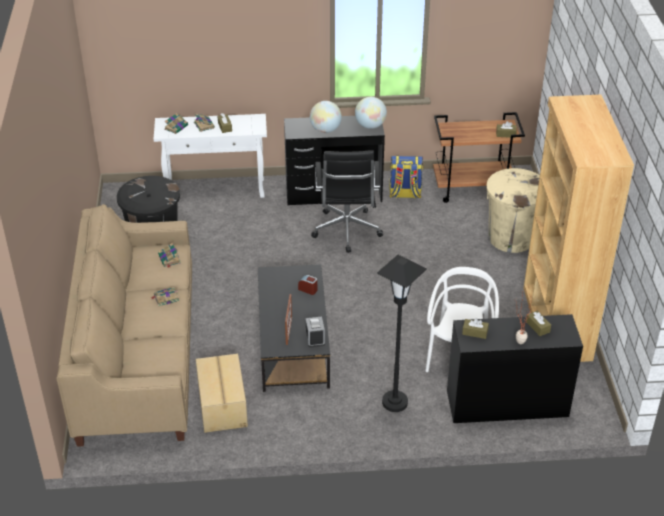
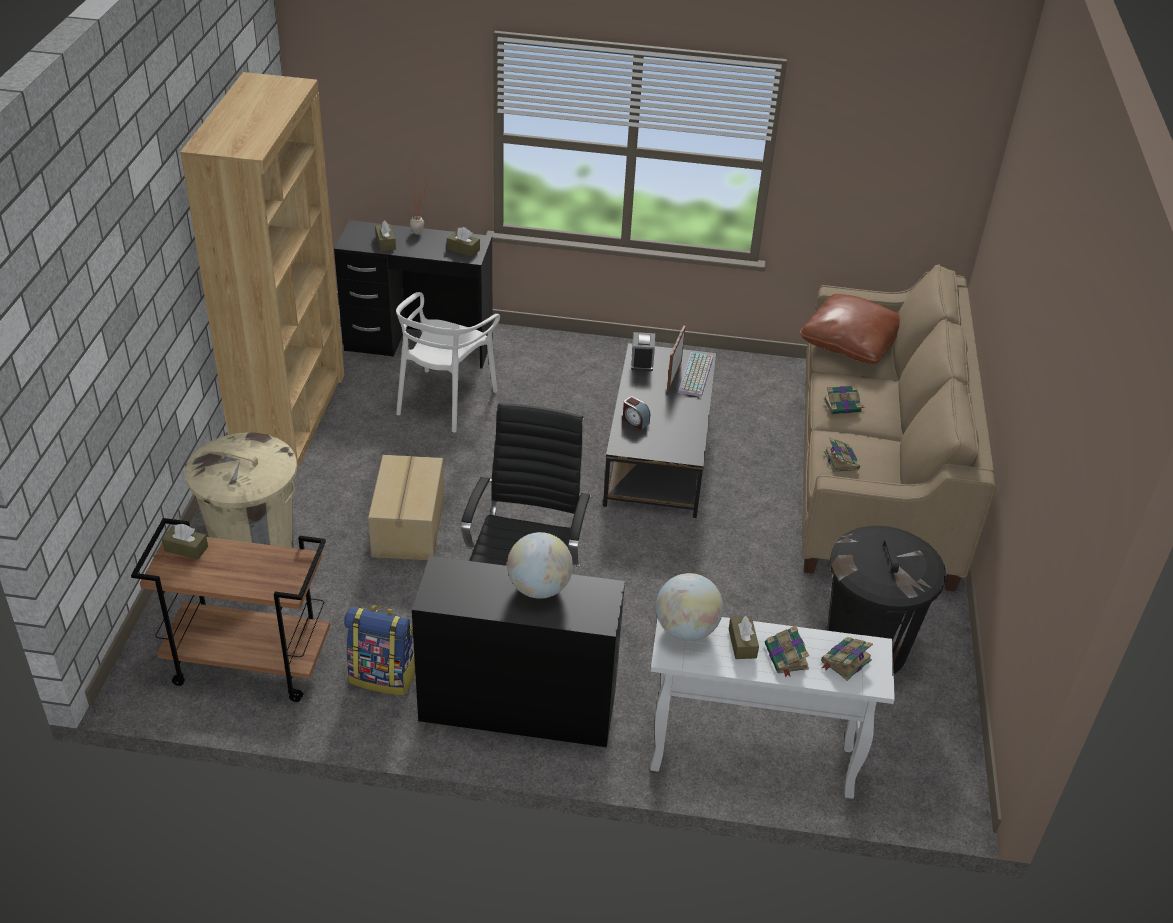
camera: 170 degrees left, 0 degrees up
(156, 356) = (850, 342): none -> brown pillow
(223, 405) = (760, 398): cardboard box -> cardboard box (407, 526)
(272, 333) = (696, 376): none -> keyboard
(370, 126) = (446, 582): globe -> globe (686, 629)
(394, 402) = (550, 367): black floor lamp -> none

